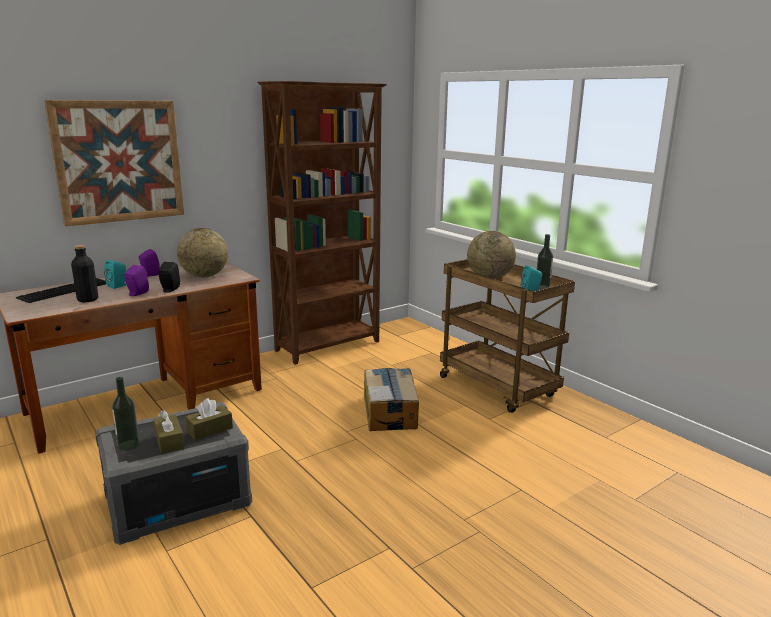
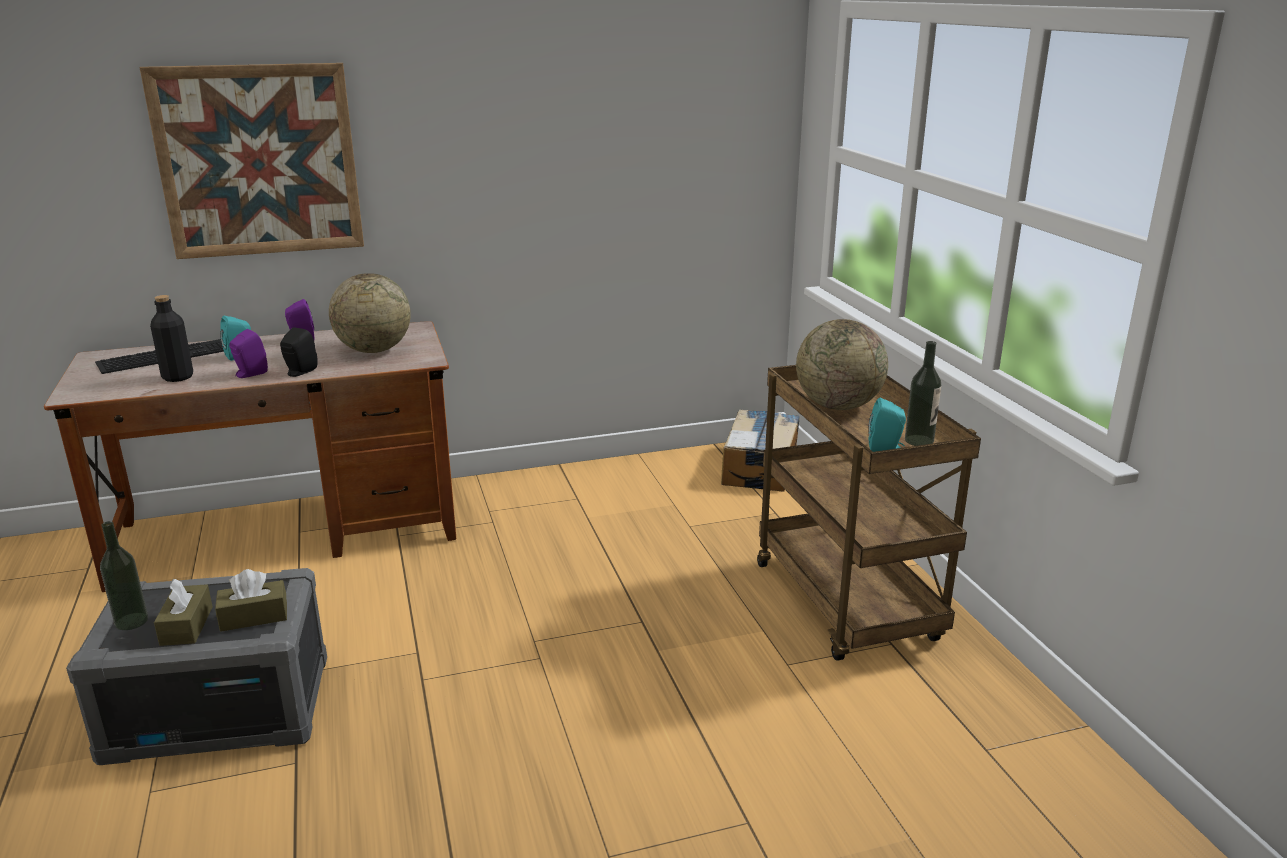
camera: 20 degrees right, 5 degrees up
(329, 346) = (612, 475): brown bookcase -> none
(390, 411) = (627, 616): cardboard box -> cardboard box (760, 467)

